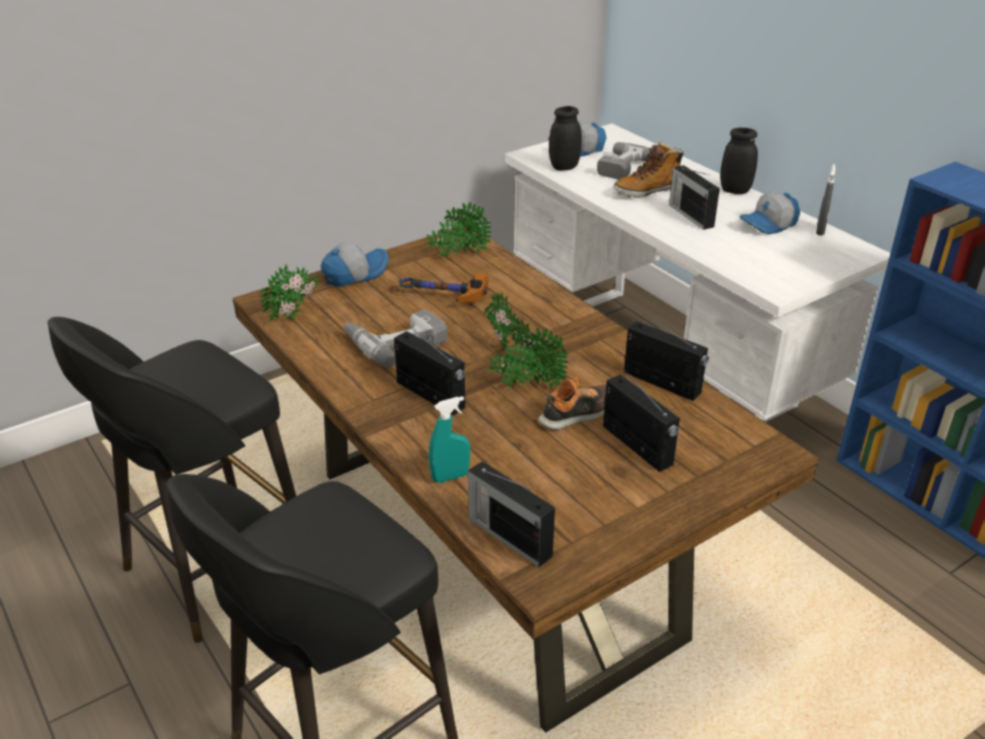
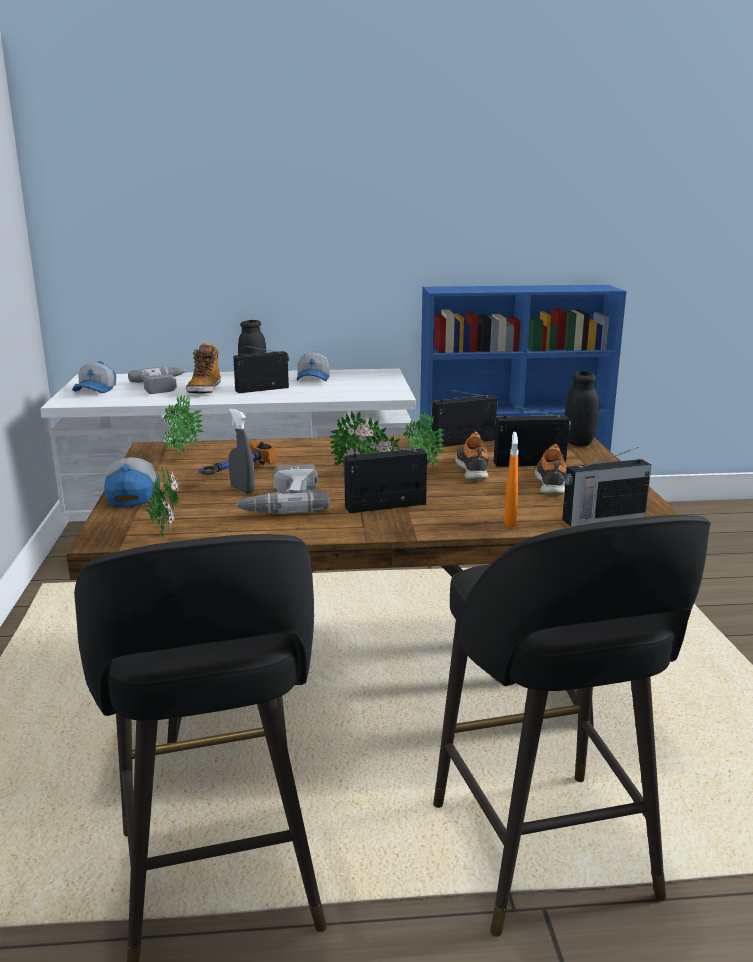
camera: 60 degrees left, 15 degrees down
(450, 477) = (510, 521): turquoise spray bottle -> orange spray bottle
(564, 167) = (112, 399): black jar -> black jar (579, 442)
(586, 476) = (551, 483): none -> shoe
(690, 215) = (263, 389): radio -> radio turned 150 degrees clockwise
(820, 230) = (343, 372): grey spray bottle -> grey spray bottle (242, 490)

